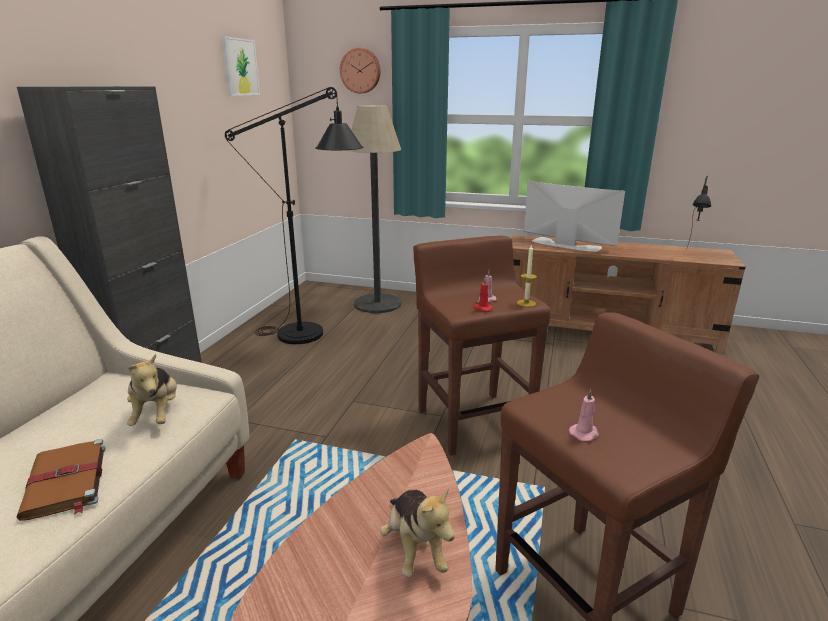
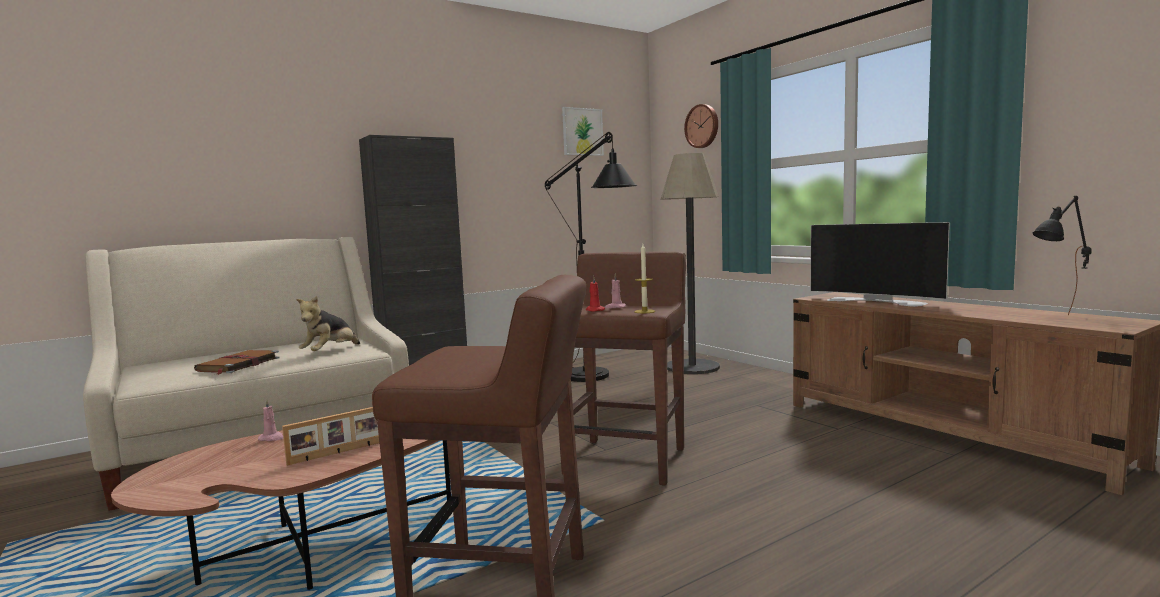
camera: 40 degrees right, 15 degrees down
(415, 548) = (338, 452): plush toy -> picture frame
(564, 244) = (877, 301): television -> television turned 150 degrees clockwise
(584, 433) = (441, 361): pink candle -> pink candle (272, 438)

